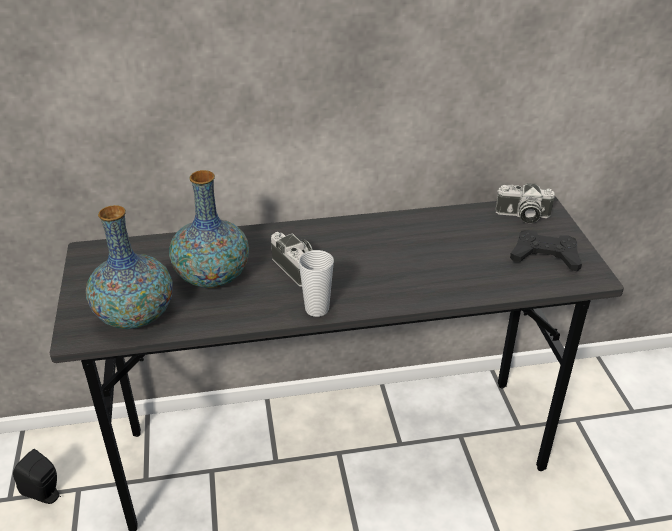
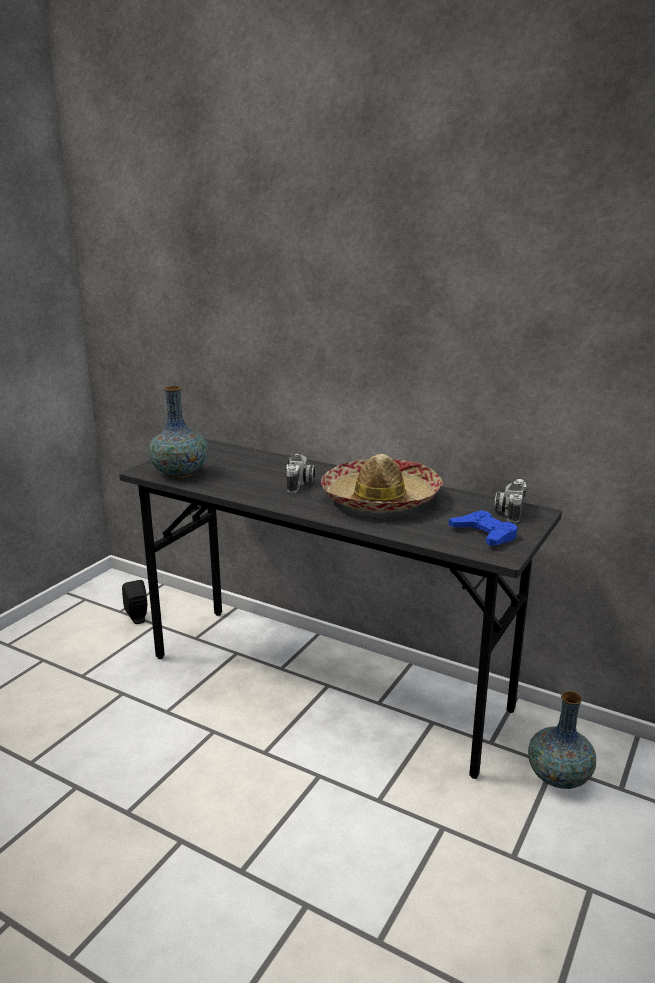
camera: 40 degrees right, 15 degrees down
(212, 278) = (245, 472): vase -> vase (558, 778)
(317, 309) = (278, 503): cup -> none
(401, 252) = (380, 498): none -> hat
(522, 216) = (509, 511): camera -> camera turned 60 degrees clockwise
(545, 256) = (484, 534): black game controller -> blue game controller

